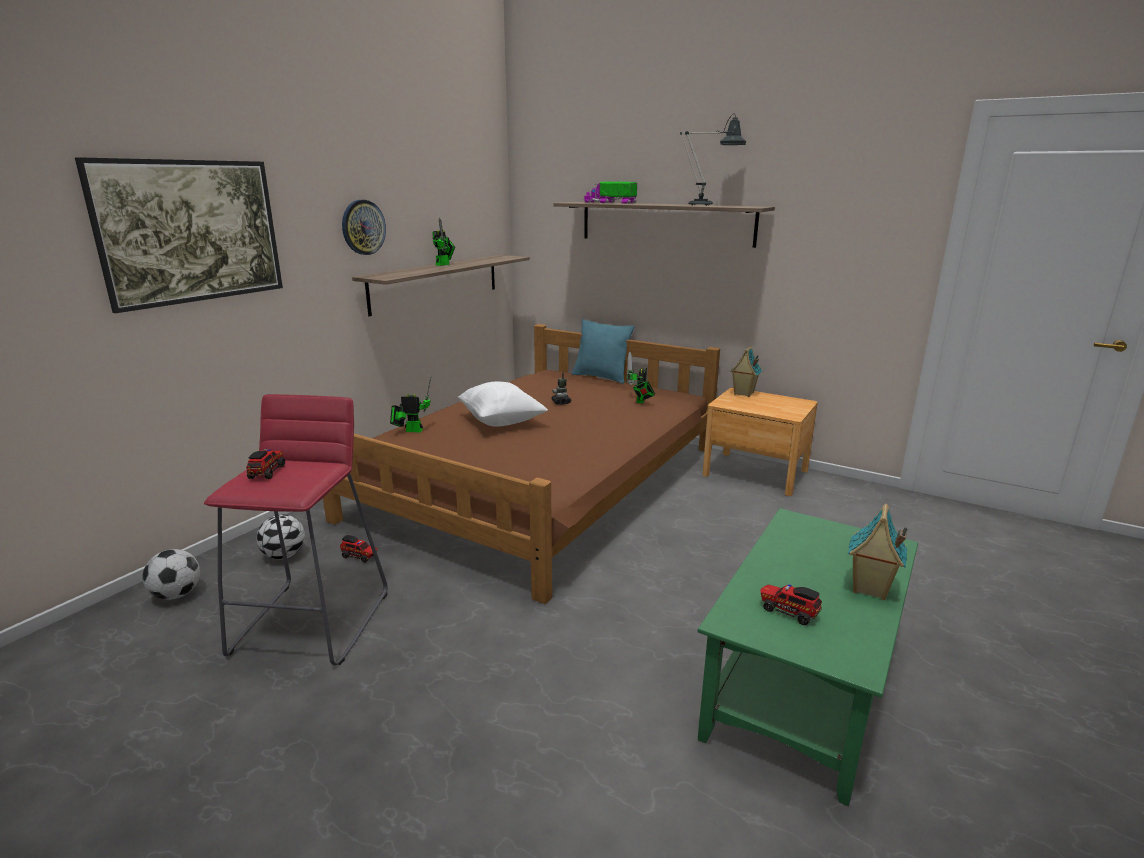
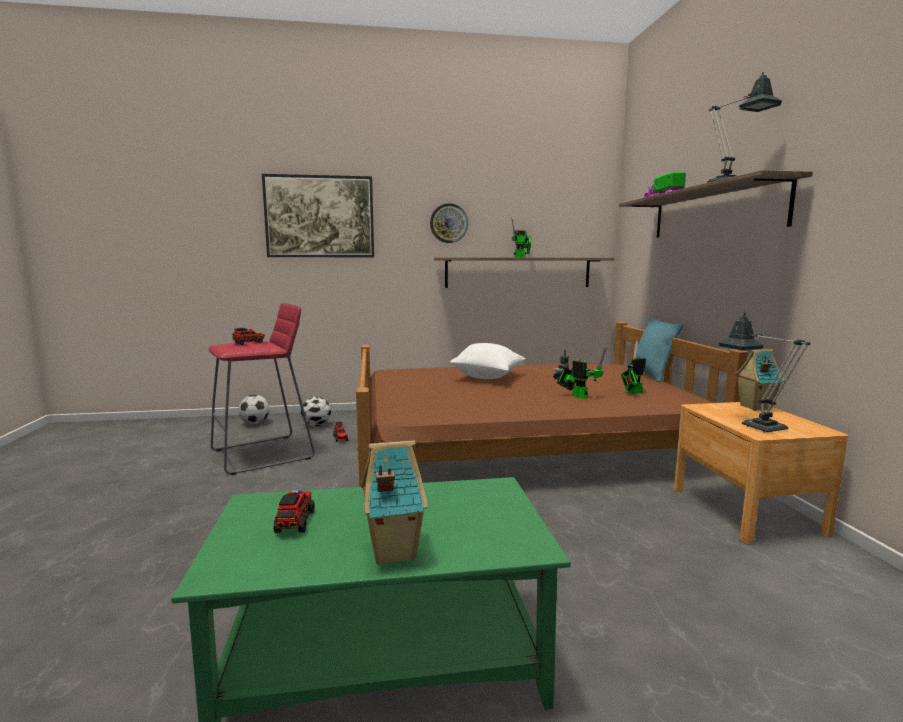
camera: 50 degrees right, 10 degrees down
(411, 430) = (427, 369): toy robot -> toy robot (578, 396)
(776, 409) = (756, 425): none -> table lamp

